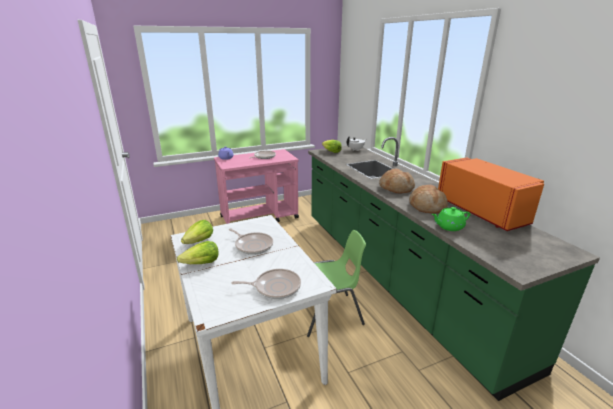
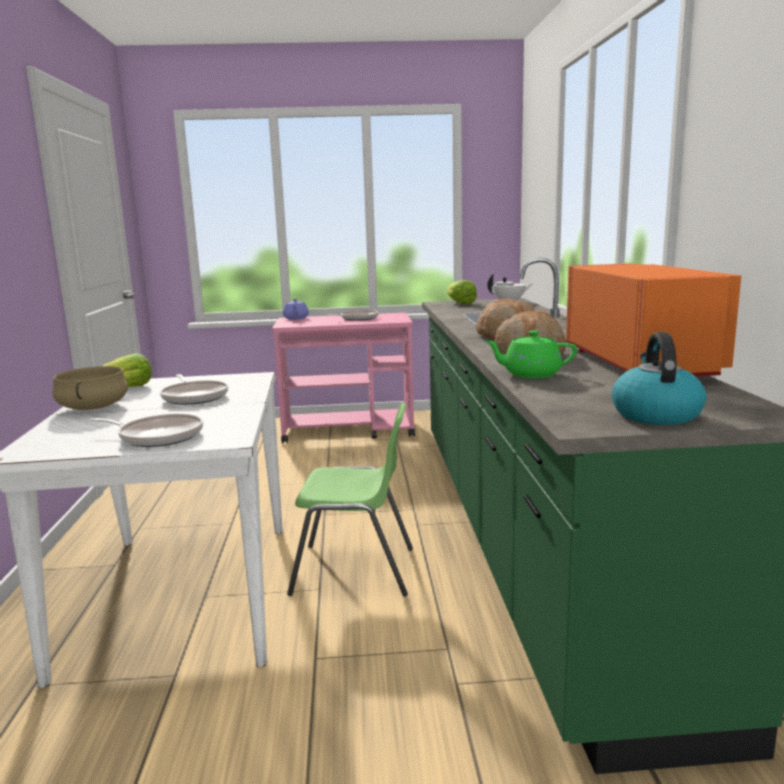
camera: 20 degrees right, 10 degrees down
(201, 263) = (94, 407): lettuce -> beige cooking pot
(536, 257) = (655, 414): none -> kettle

